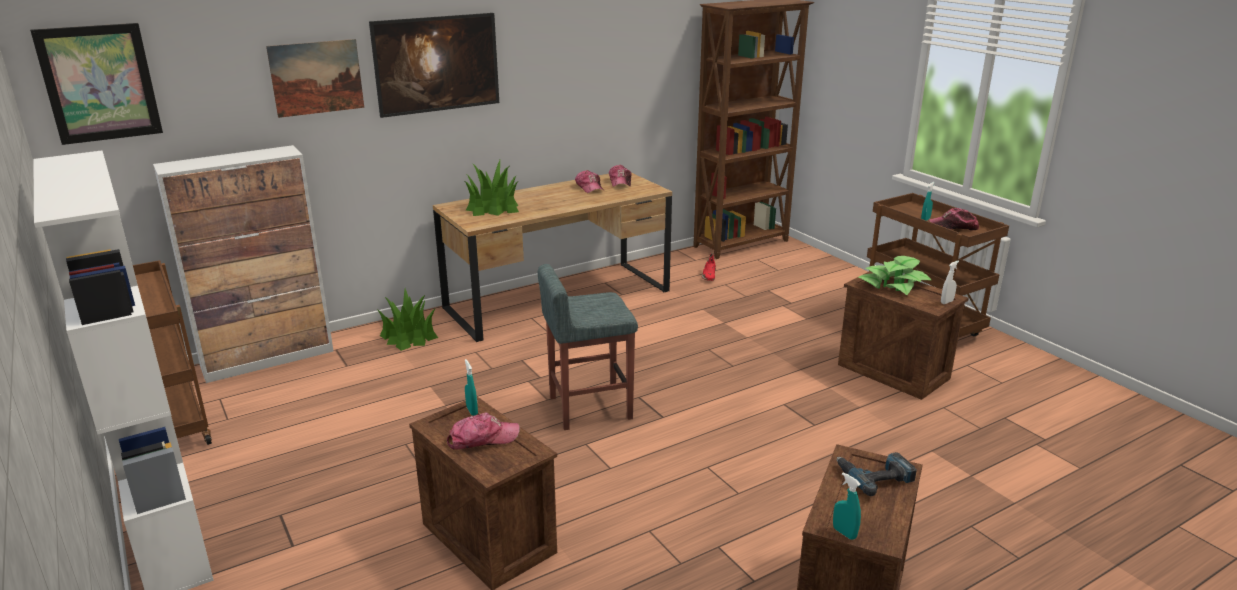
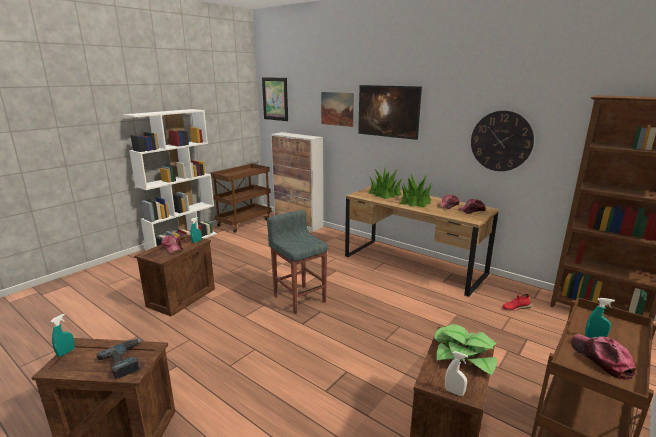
camera: 70 degrees right, 5 degrees down
(409, 336) = (337, 241): potted plant -> potted plant (415, 202)
(613, 78) = (501, 141): none -> wall clock

